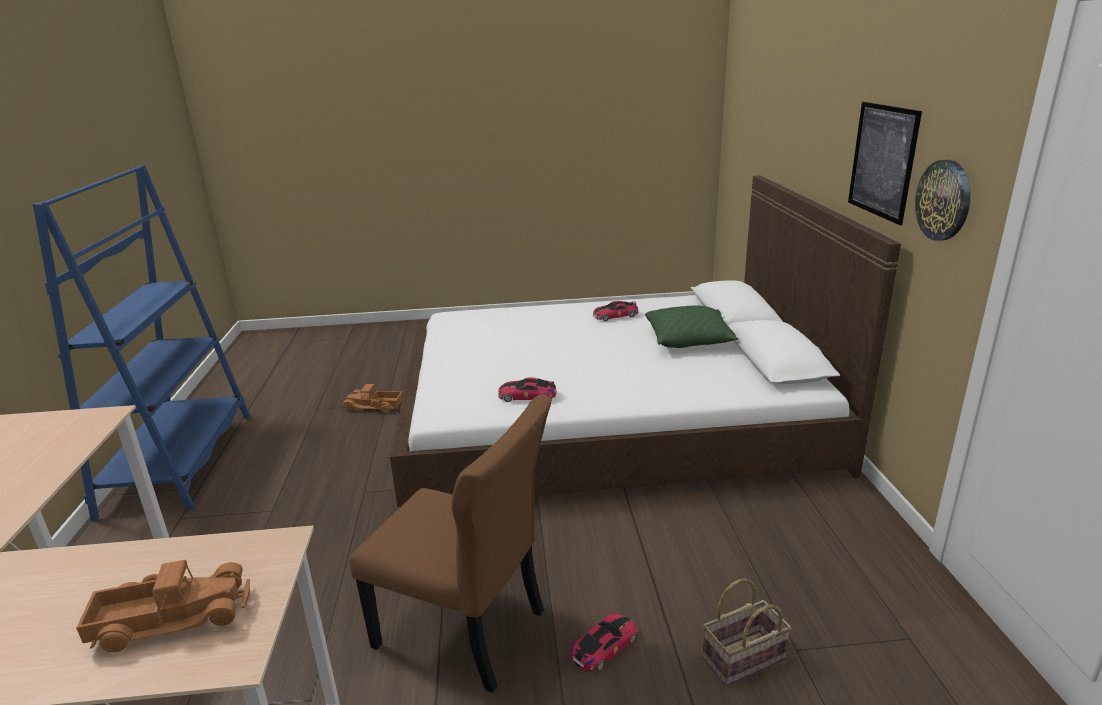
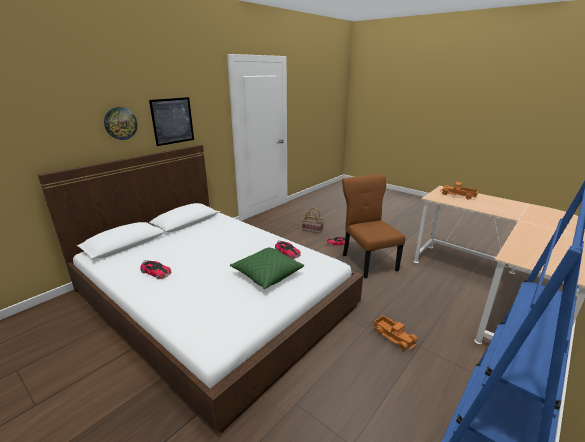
camera: 135 degrees left, 0 degrees up
(373, 406) = (307, 407): toy truck -> toy truck (394, 336)
(689, 340) = (178, 242): green pillow -> green pillow (267, 274)
(944, 200) = (209, 123): wall clock -> wall clock (120, 123)

